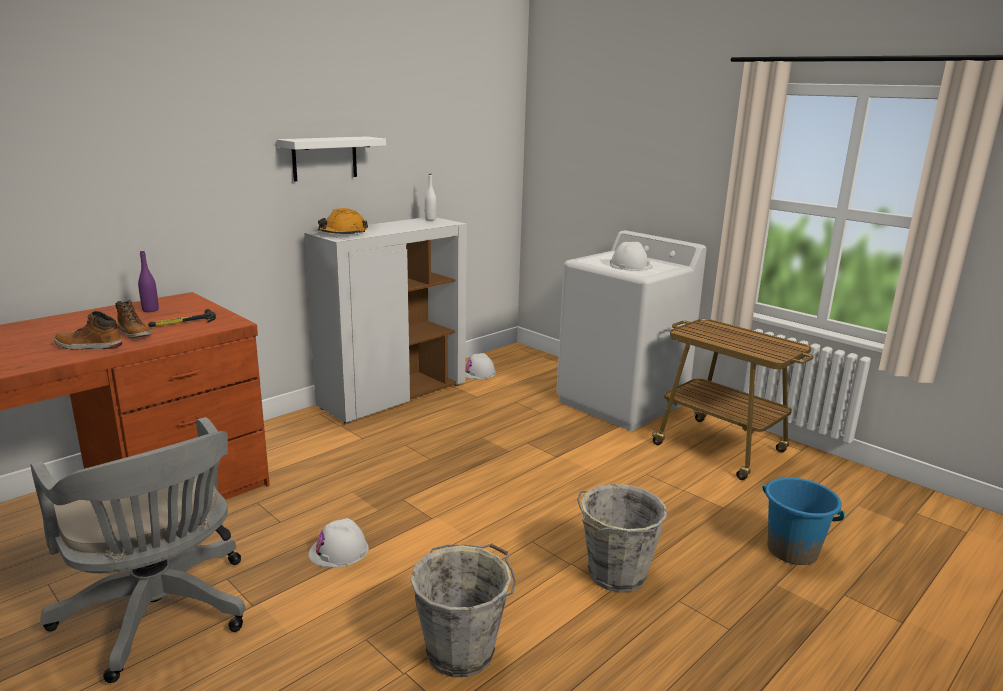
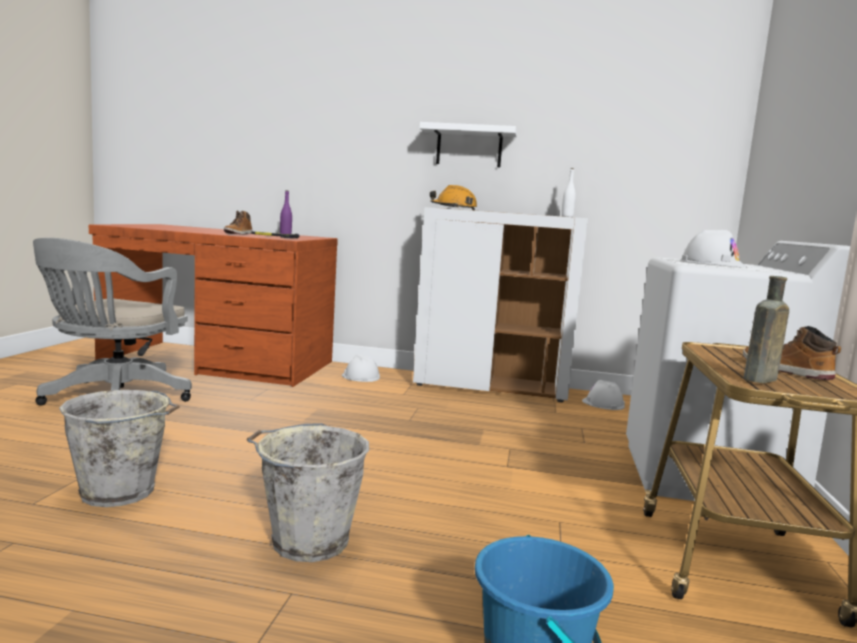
camera: 55 degrees right, 10 degrees down
(88, 346) = (204, 231): boot -> boot (784, 370)
(339, 551) = (229, 422): white hard hat -> white hard hat (360, 377)
(768, 352) = (759, 379): none -> brown bottle

